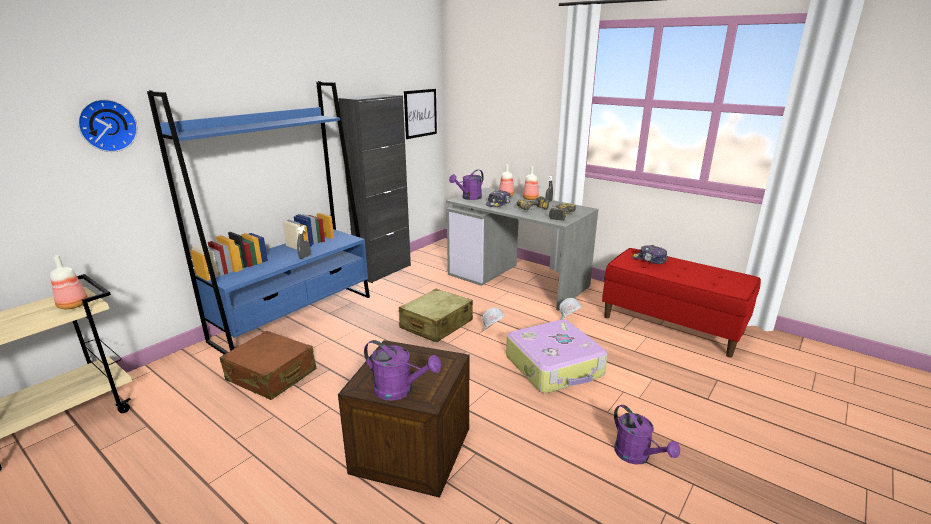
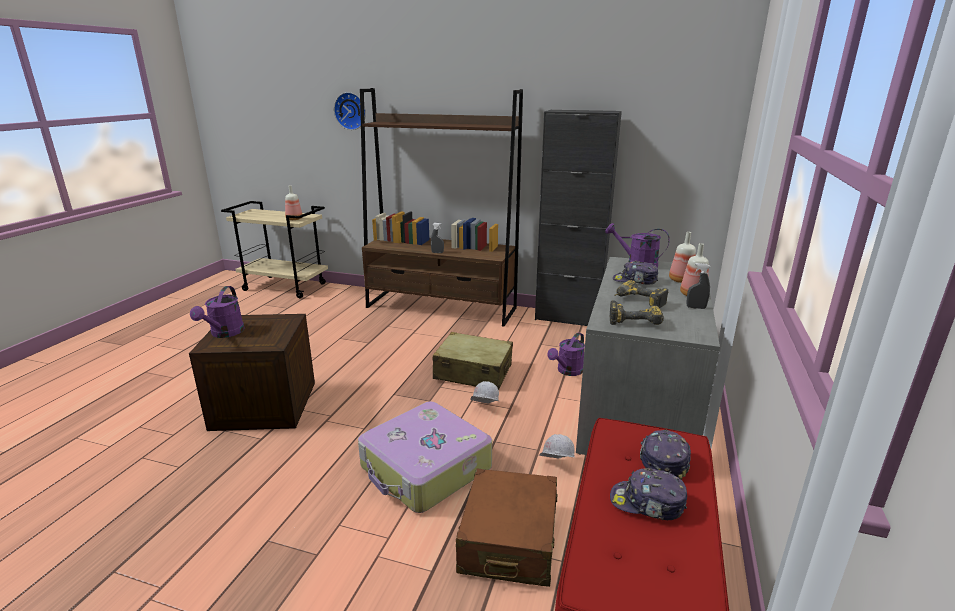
camera: 70 degrees right, 0 degrees up
(271, 375) = (352, 325): brown suitcase -> brown suitcase (509, 540)
(295, 317) = (441, 308): blue bookcase -> brown bookcase
(420, 113) = (688, 143): picture -> none
(637, 456) = (254, 558): purple watering can -> purple watering can (567, 371)
(681, 270) = (647, 503): none -> cap

